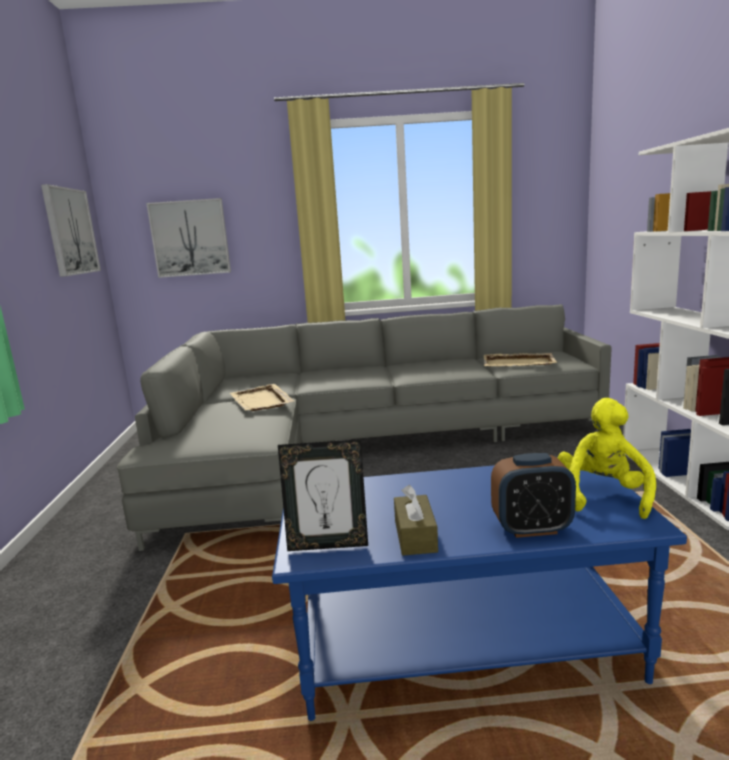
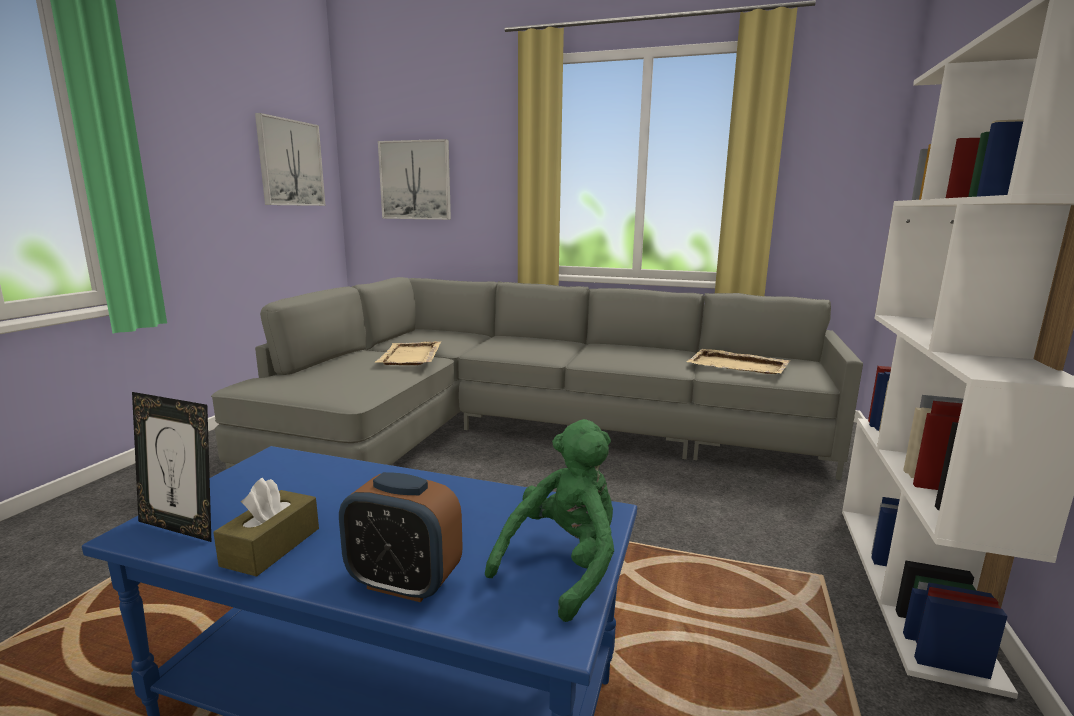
camera: 20 degrees right, 0 degrees up
(603, 495) = (563, 565): yellow plush toy -> green plush toy

